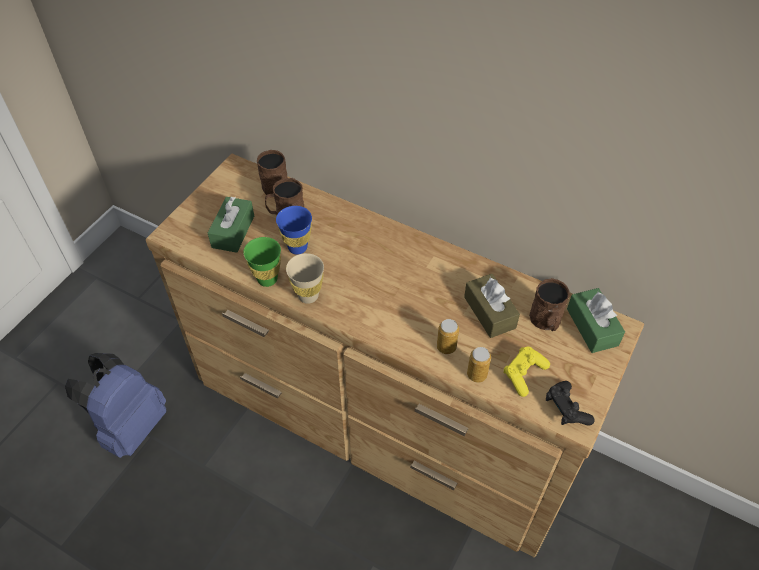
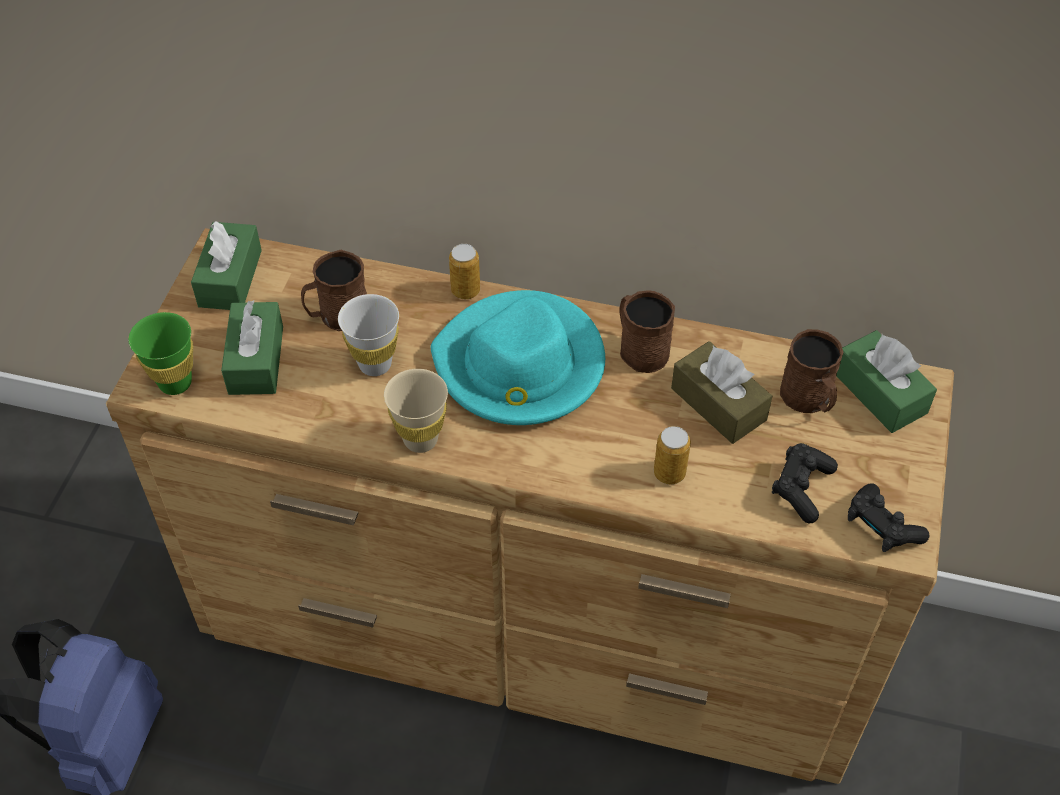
camera: 15 degrees left, 0 degrees up
(235, 183) = (230, 278): none -> green tissue box
(267, 279) = (342, 427): green cup -> green cup (175, 383)
(274, 184) = (297, 266): brown mug -> brown mug (640, 348)
(297, 247) = (375, 364): blue cup -> white cup
(379, 265) = (520, 365): none -> turquoise hat
(477, 375) = (730, 505): can -> can (465, 291)
(523, 374) = (801, 488): yellow game controller -> black game controller

